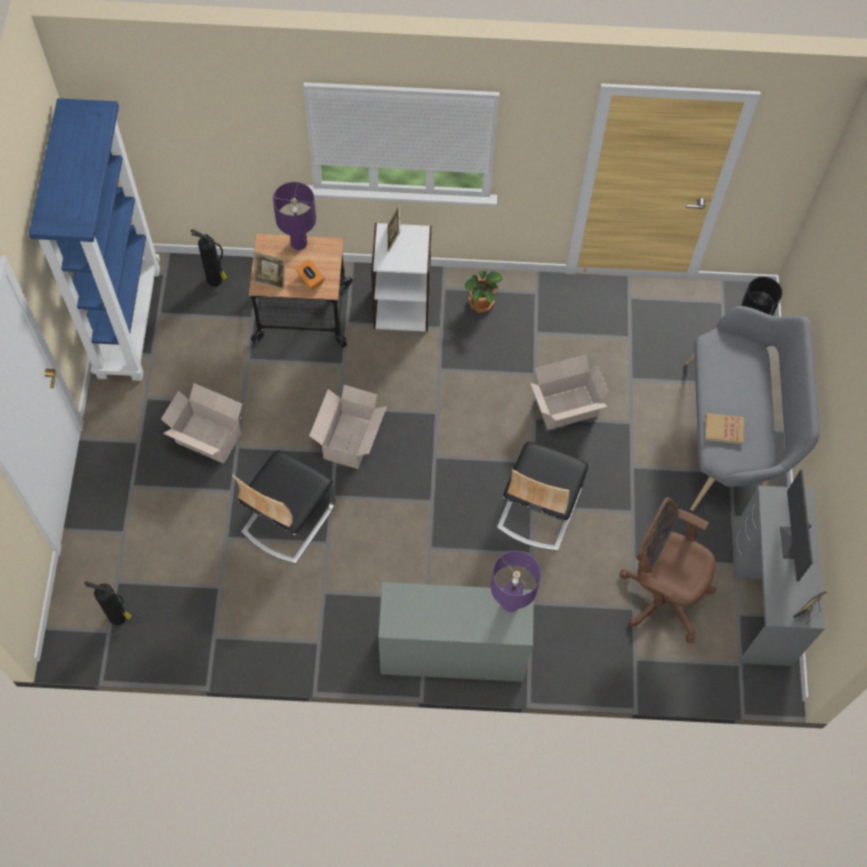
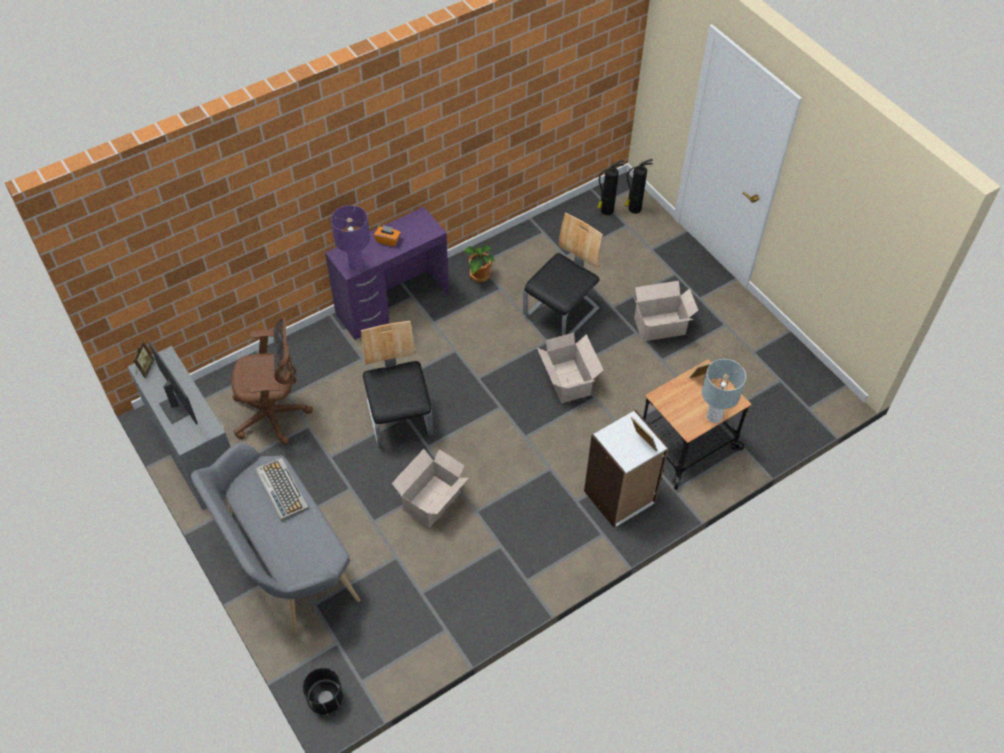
camera: 145 degrees right, 10 degrees down
(128, 321) = (793, 362): blue bookcase -> none
(215, 280) = (770, 427): fire extinguisher -> fire extinguisher (633, 209)
(287, 519) = (562, 313): chair -> chair turned 45 degrees clockwise
(299, 243) = (714, 417): purple table lamp -> grey table lamp
(310, 280) = (677, 395): orange tissue box -> orange tissue box (388, 240)
(452, 652) = (392, 304): grey desk -> purple desk
(482, 303) = (562, 542): potted plant -> potted plant (479, 276)
(723, 429) = (281, 489): book -> keyboard

